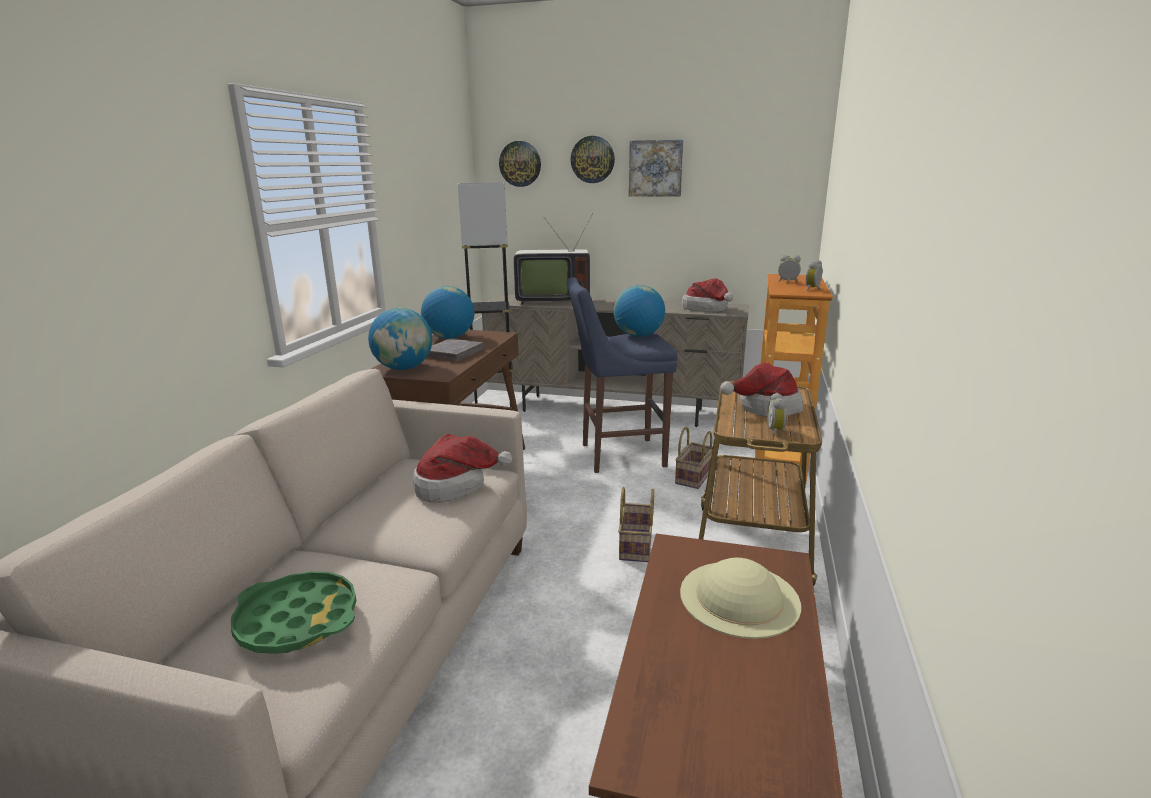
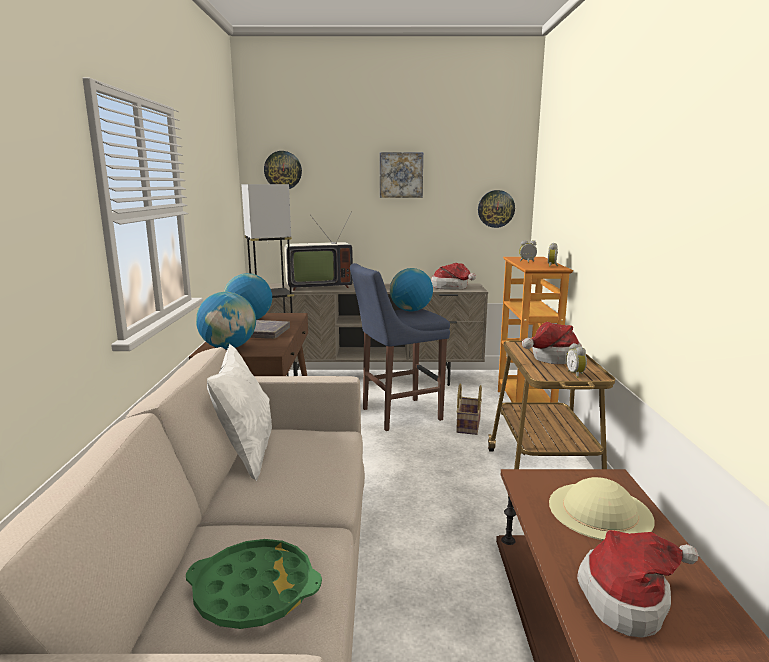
camera: 15 degrees left, 5 degrees down
(380, 484) = (246, 455): none -> white pillow
(455, 485) = (320, 448): hat -> hat (629, 598)
(592, 159) = (347, 167): wall clock -> wall clock (496, 209)
(636, 546) = (453, 488): basket -> none

